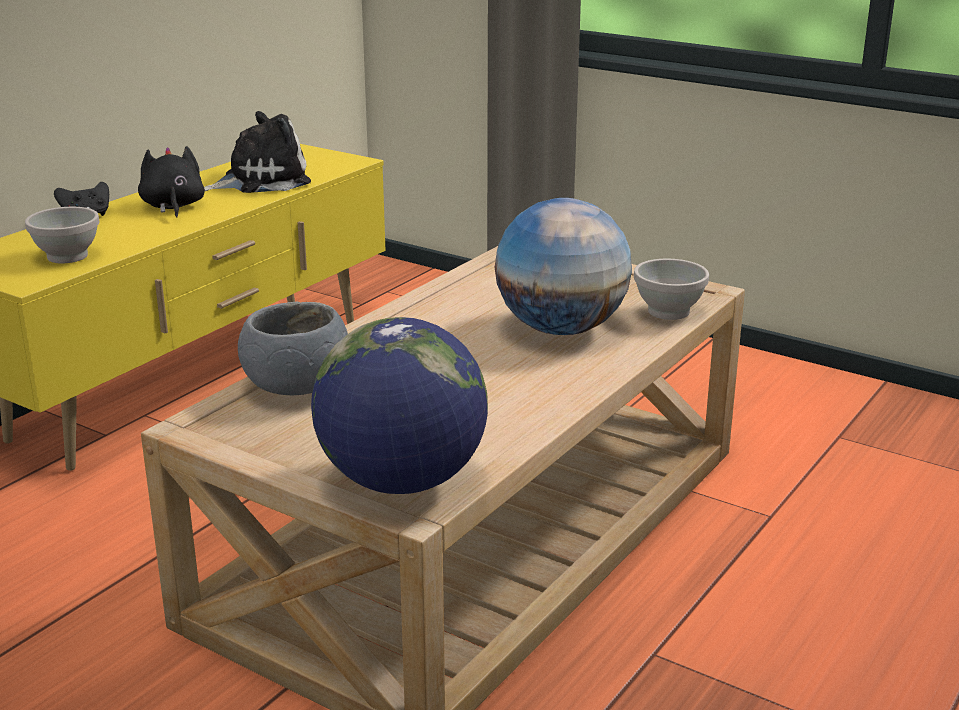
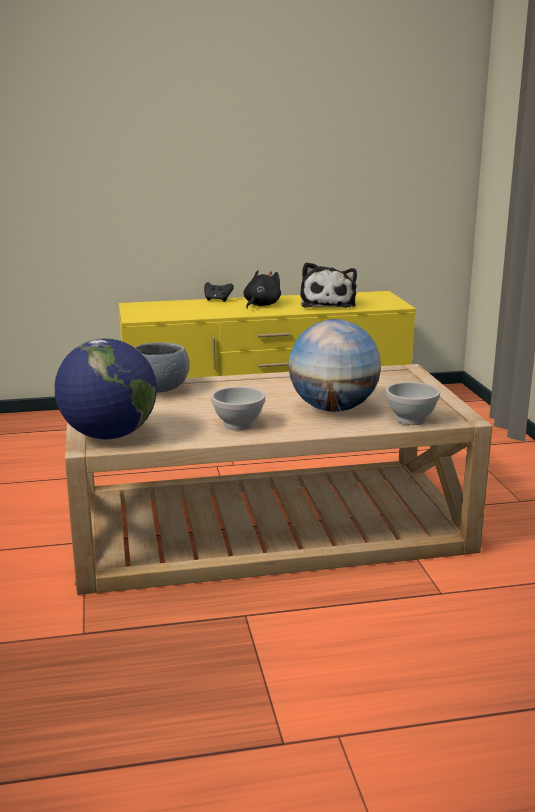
camera: 45 degrees right, 5 degrees down
(68, 257) = (172, 313): white bowl -> white bowl (238, 425)
(261, 180) = (328, 303): plush toy -> plush toy turned 75 degrees clockwise

